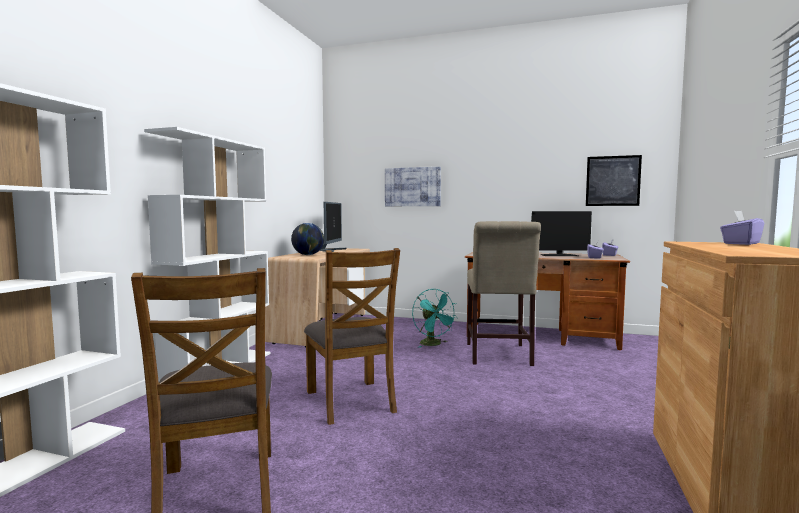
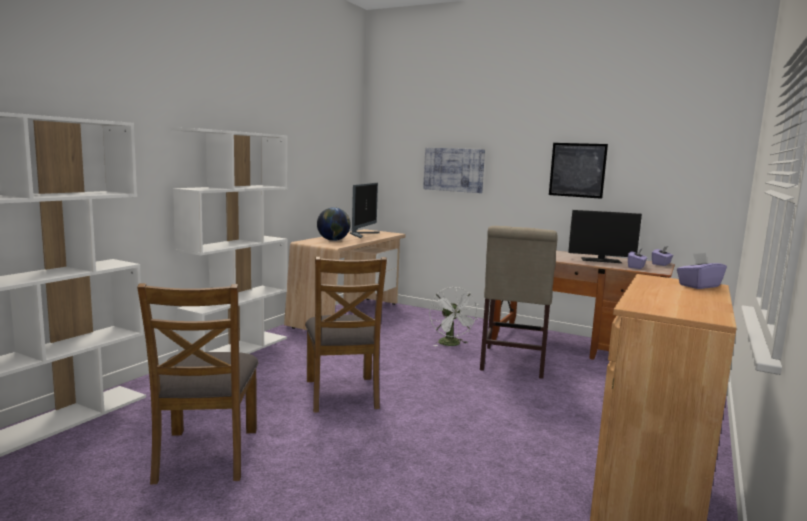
camera: 10 degrees right, 5 degrees up
(433, 344) = (452, 344): turquoise fan -> white fan
(612, 181) = (676, 178): picture -> picture (577, 170)

